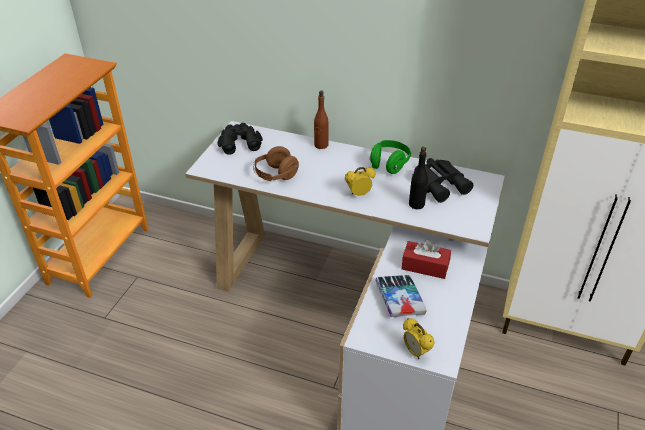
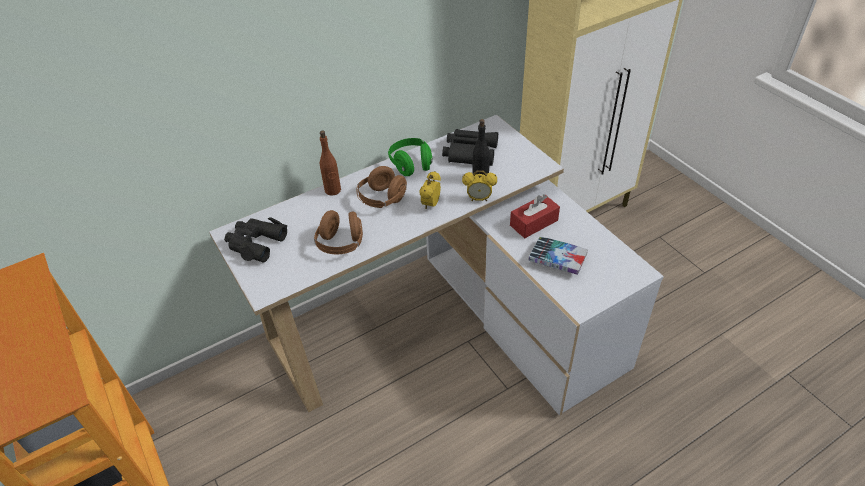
camera: 50 degrees left, 5 degrees up
(337, 170) = (382, 199): none -> brown headphones
(415, 352) = (621, 283): alarm clock -> alarm clock (479, 199)

